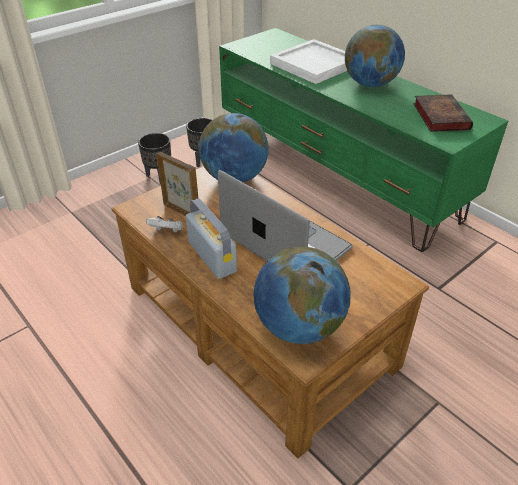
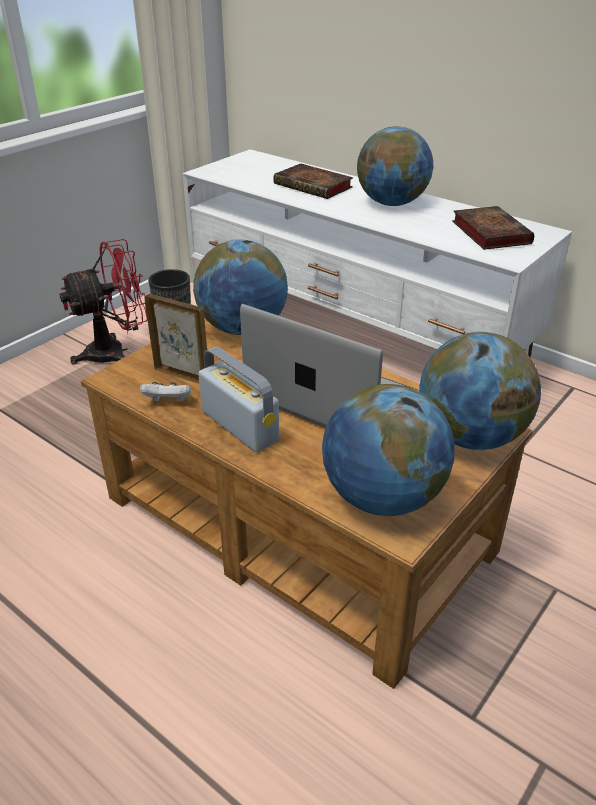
camera: 10 degrees left, 5 degrees down
(158, 176) = (116, 352): black planter -> red fan
(315, 64) = (315, 186): white tray -> book
(336, 174) = (354, 328): green tv stand -> white tv stand
(379, 286) = (470, 437): none -> globe

